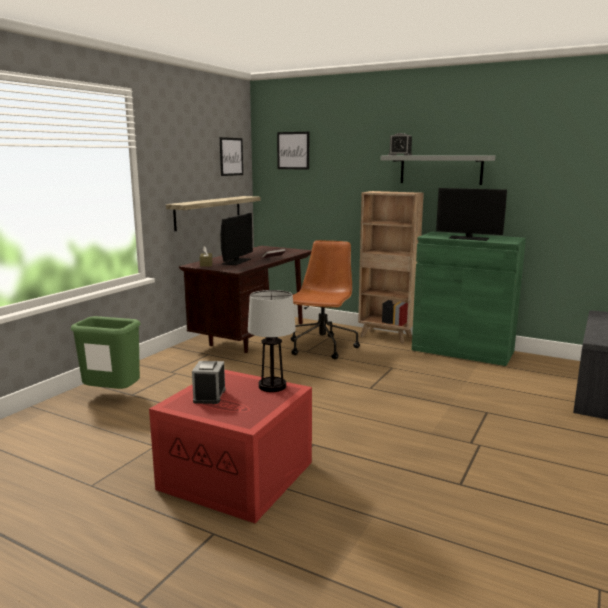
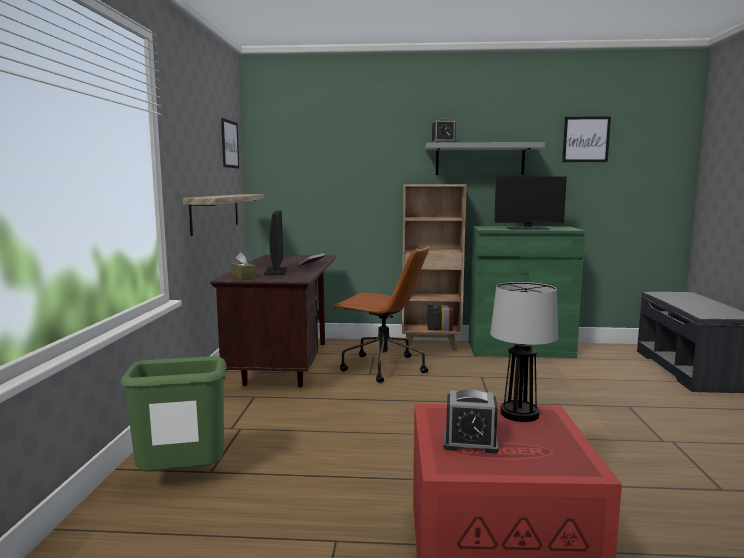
camera: 25 degrees left, 5 degrees down
(209, 396) = (470, 442): alarm clock -> alarm clock turned 60 degrees counterclockwise
(293, 150) = (301, 140): picture -> picture (586, 139)
(322, 348) = (382, 367): brown office chair -> brown office chair turned 120 degrees clockwise

